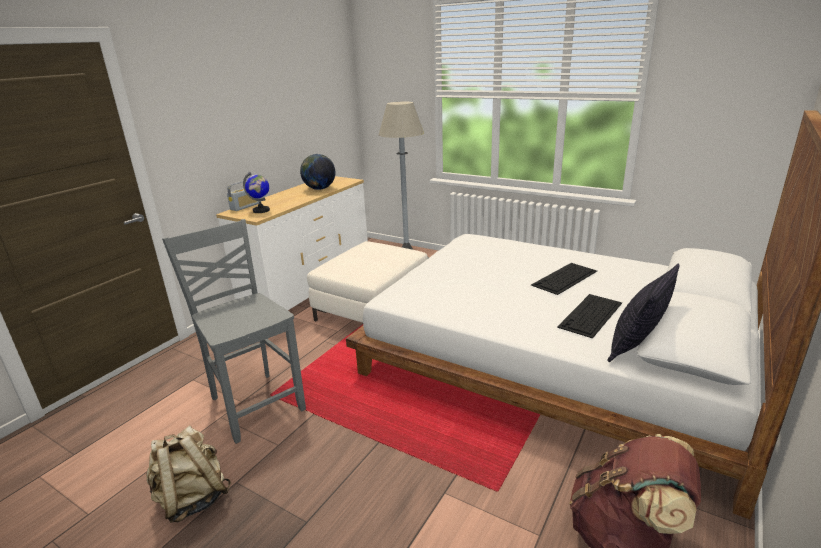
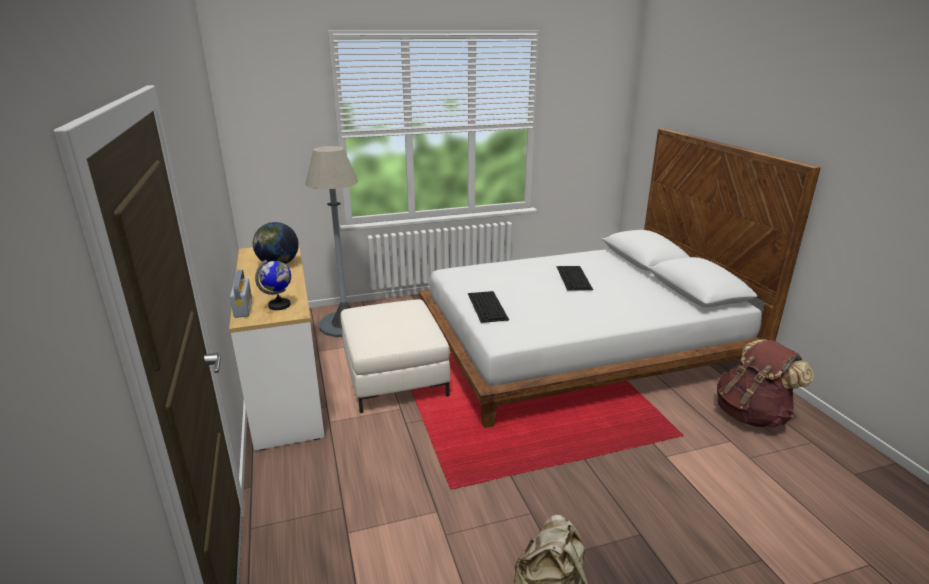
camera: 50 degrees left, 0 degrees up
(255, 403) = (452, 503): grey chair -> none
(590, 315) = (631, 295): keyboard -> keyboard (488, 306)
(636, 347) = (681, 302): pillow -> none

